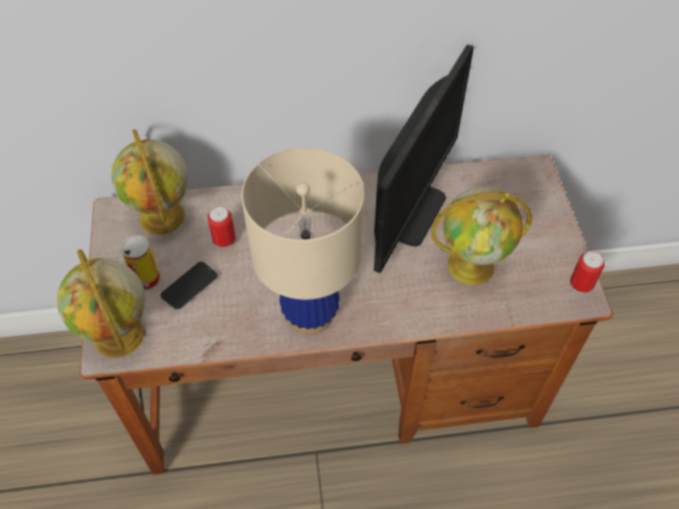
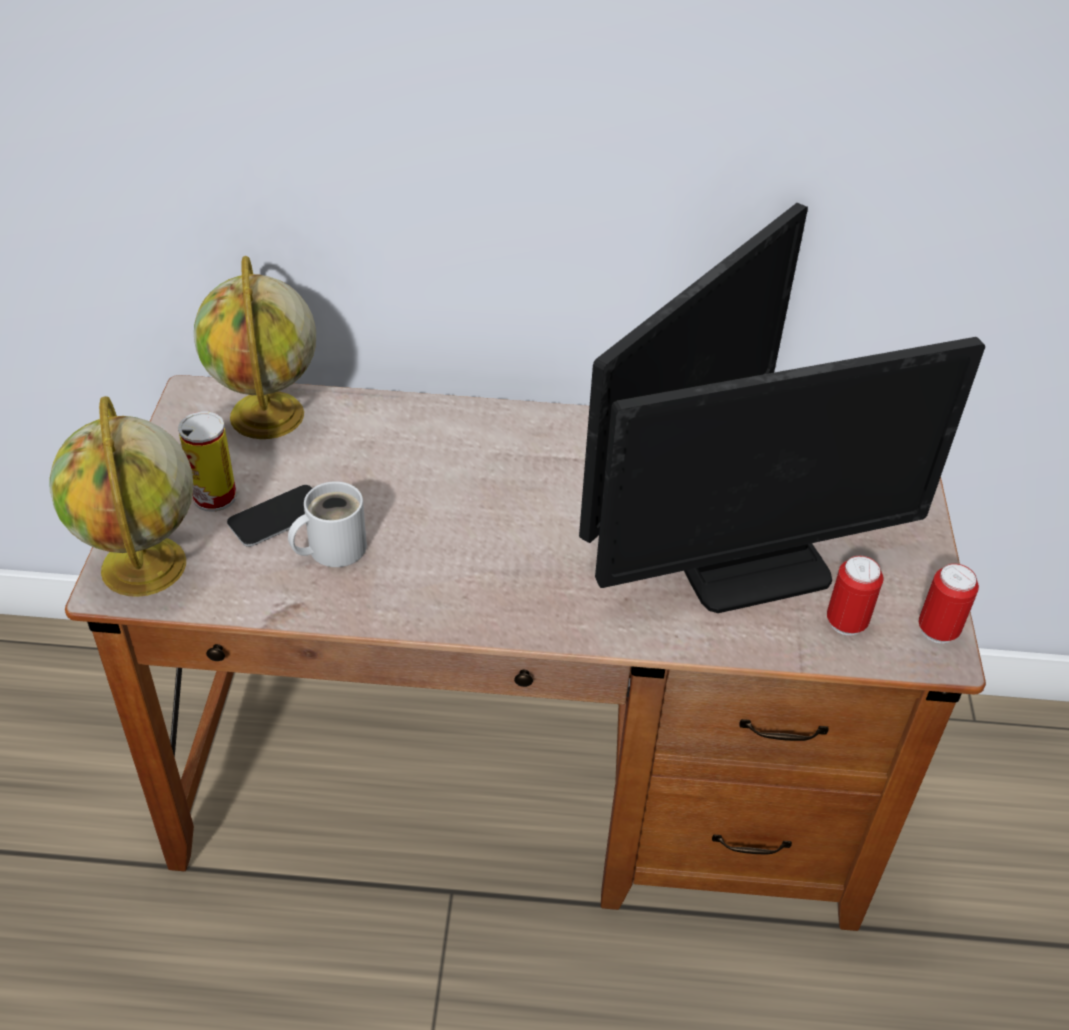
camera: 10 degrees right, 10 degrees down
(224, 240) = (354, 464): can -> can (846, 623)
(227, 300) = (331, 548): none -> white mug
(310, 313) = (459, 590): beige table lamp -> none
(472, 265) = (754, 568): globe -> monitor

